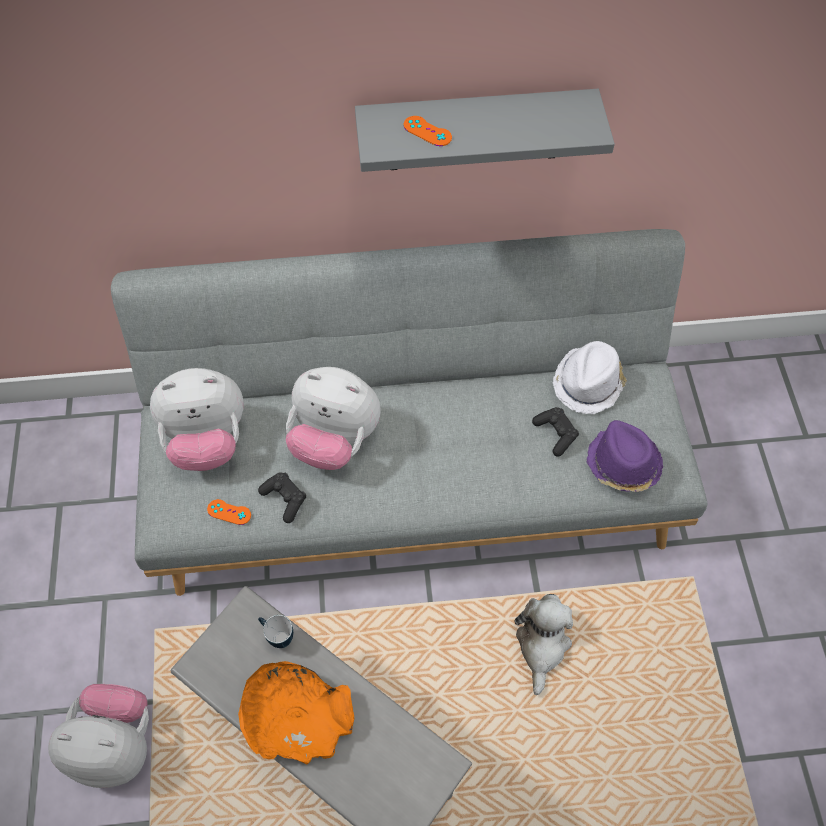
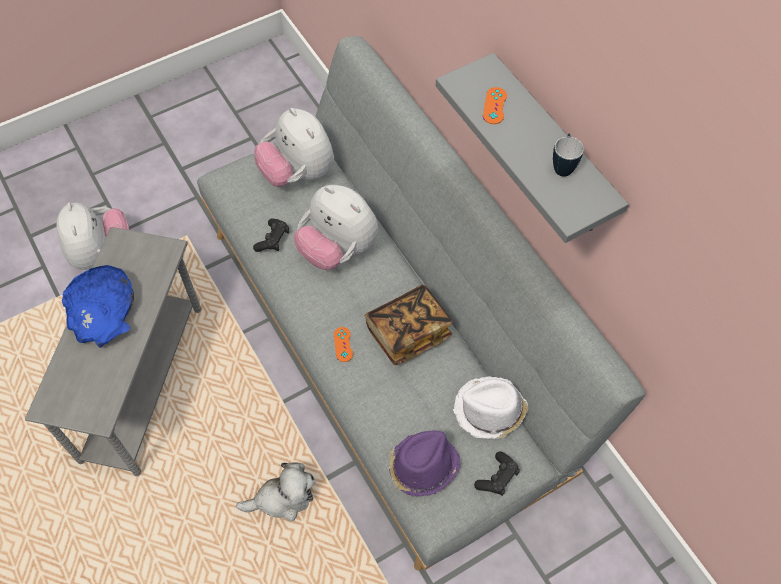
camera: 65 degrees right, 0 degrees up
(229, 512) = (248, 212): orange game controller -> orange game controller (343, 344)
(277, 636) = (156, 276): mug -> mug (563, 166)
(296, 717) = (103, 312): orange bowl -> blue bowl
(334, 439) = (338, 249): plush toy -> plush toy turned 45 degrees counterclockwise
(471, 415) = (408, 332): none -> book
(555, 434) = (423, 402): black game controller -> black game controller (497, 478)

